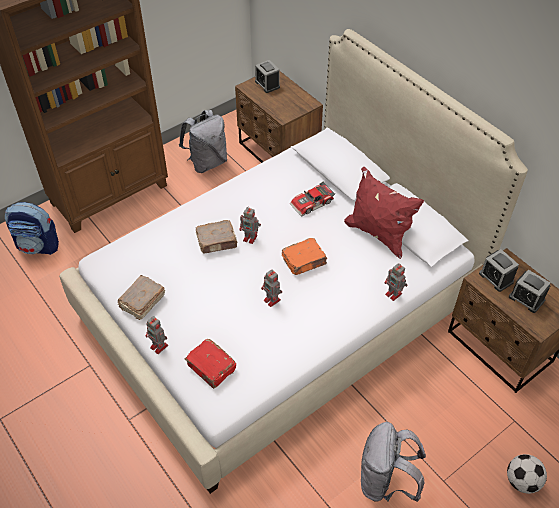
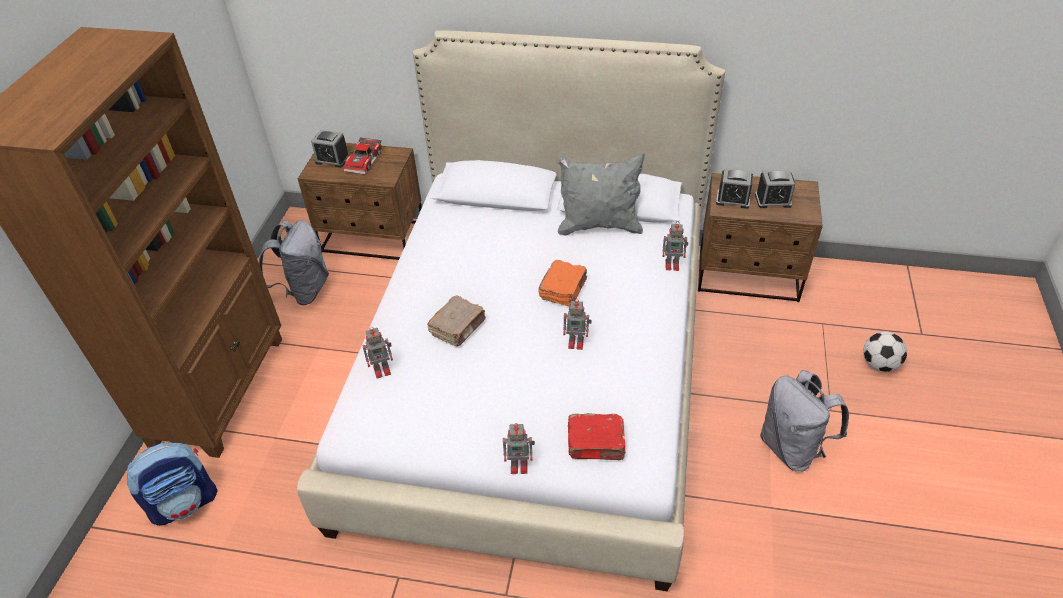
camera: 40 degrees left, 5 degrees down
(142, 302) = (448, 438): brown book -> none
(251, 238) = (487, 302): toy robot -> toy robot (383, 369)
(312, 204) = (509, 236): toy car -> toy car (365, 161)
(378, 234) = (599, 226): red pillow -> grey pillow

